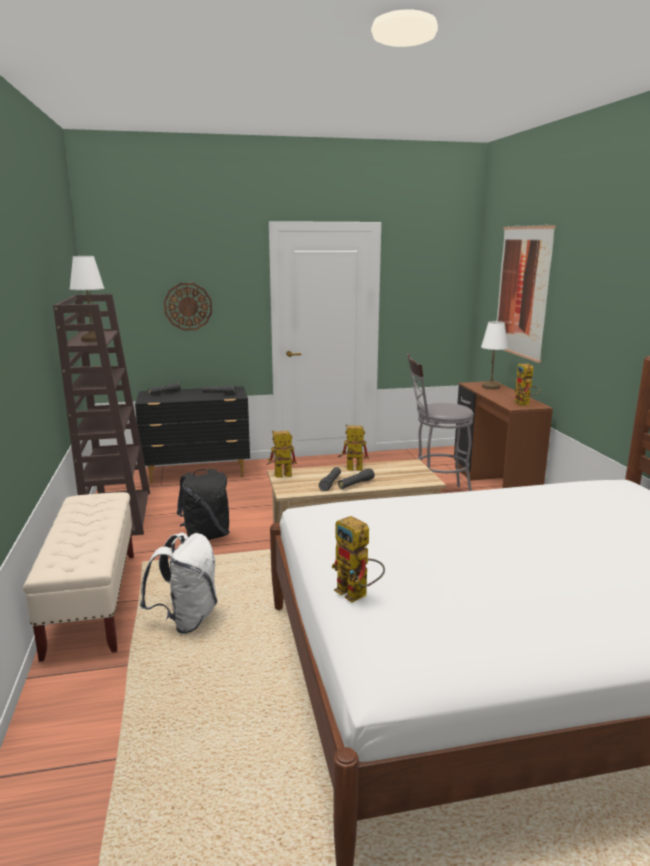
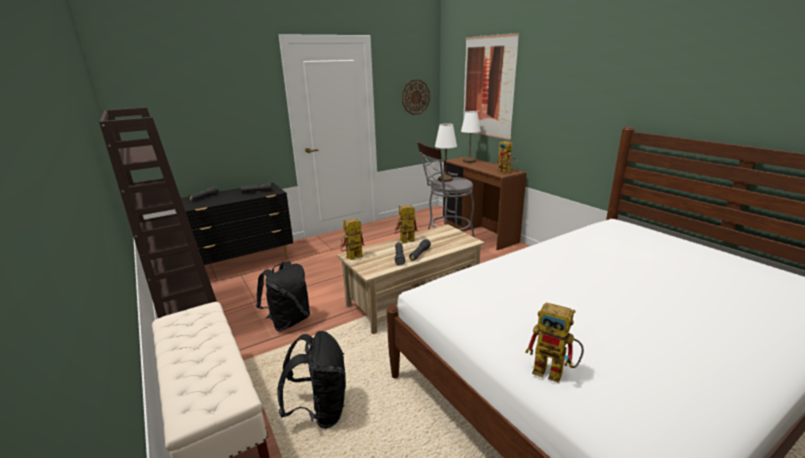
camera: 20 degrees left, 5 degrees up
(92, 340) = (143, 155): white table lamp -> white table lamp (445, 180)
(186, 619) = (320, 411): white backpack -> black backpack
(188, 306) = (214, 116): wall clock -> wall clock (415, 97)

